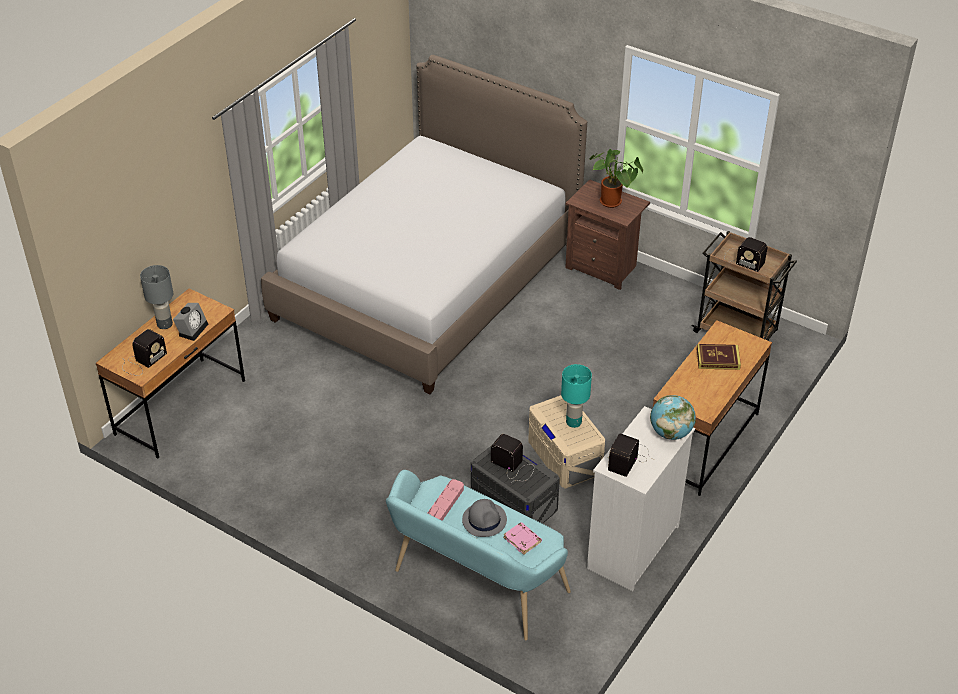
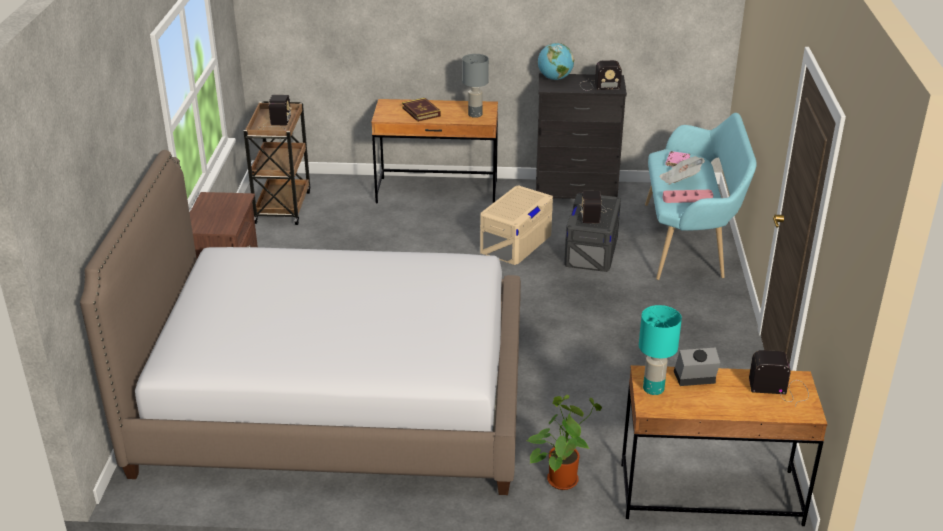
camera: 120 degrees left, 10 degrees down
(164, 324) = (712, 403): grey table lamp -> grey table lamp (475, 115)
(484, 520) = (680, 180): grey hat -> newspaper
(573, 422) = (512, 202): turquoise table lamp -> turquoise table lamp (654, 389)
(613, 202) = (217, 209): potted plant -> potted plant (561, 477)
(632, 547) = (576, 193): white dresser -> black dresser

